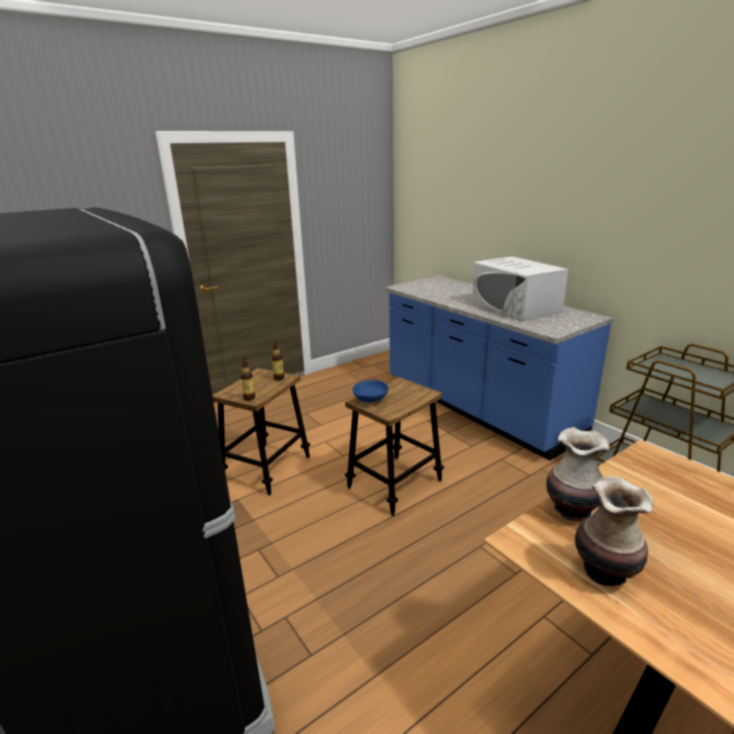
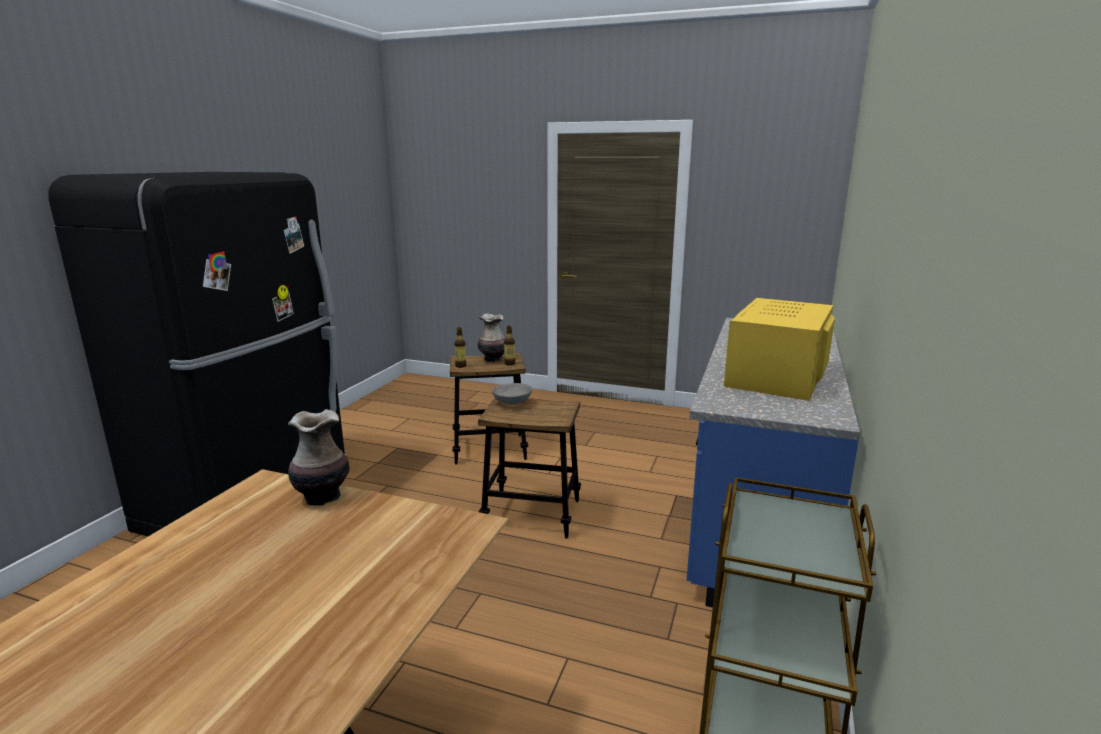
camera: 55 degrees right, 5 degrees down
(371, 399) = (512, 402): blue bowl -> grey bowl
(515, 307) = (776, 375): white microwave -> yellow microwave
(604, 571) = (234, 521): vase -> vase (493, 359)

